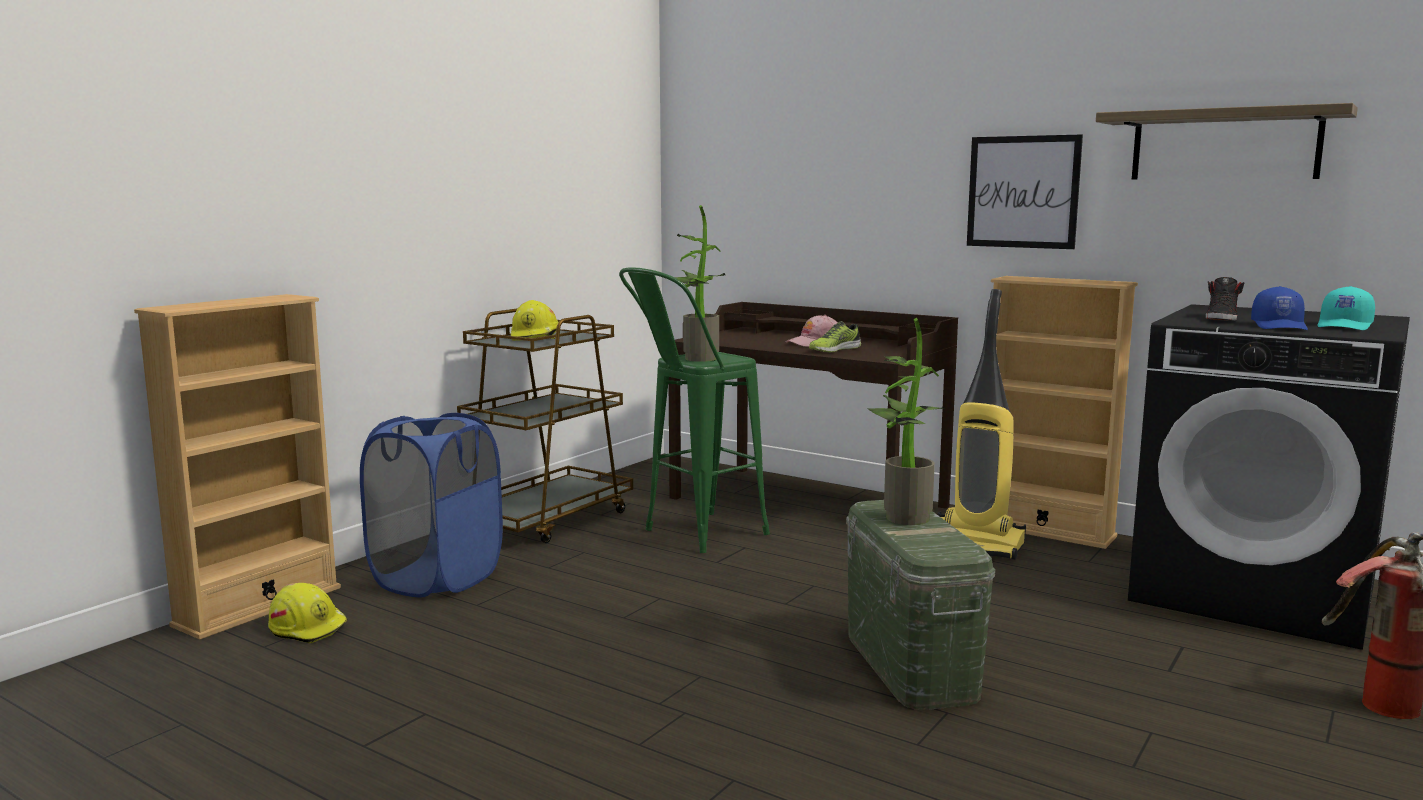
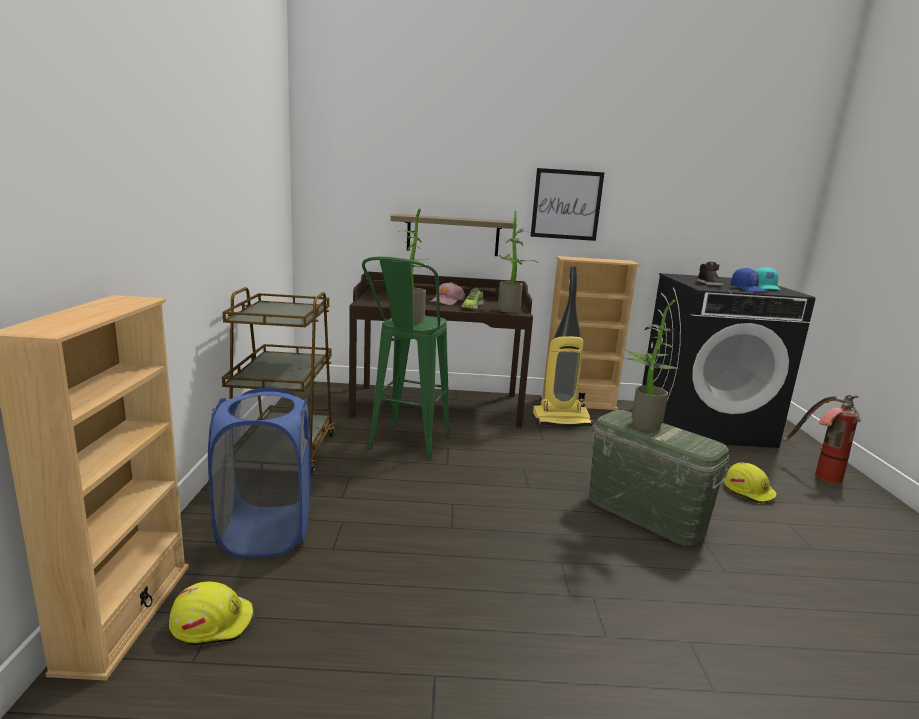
camera: 35 degrees left, 5 degrees up
(536, 337) = (274, 311): yellow hard hat -> yellow hard hat (748, 491)
(883, 357) = (512, 311): none -> potted plant
(1224, 145) = (679, 185): shelf -> shelf (453, 235)

